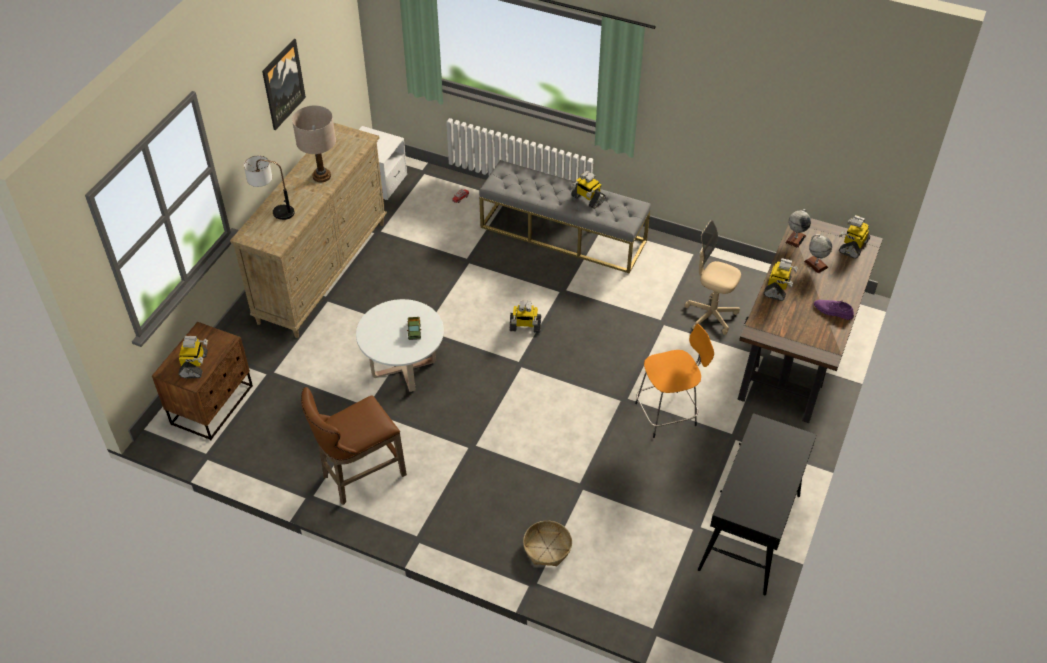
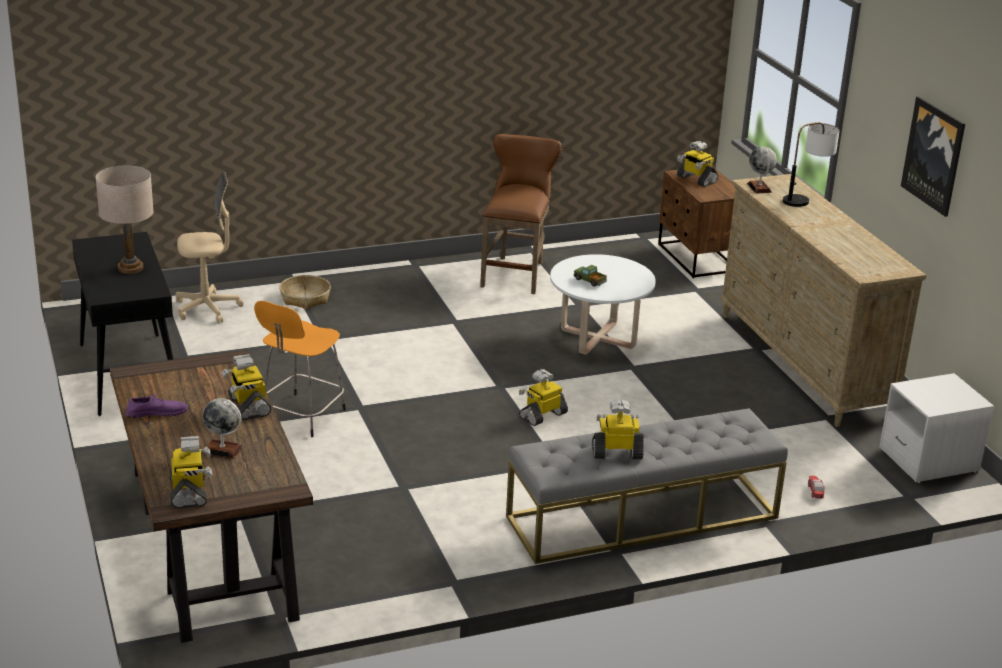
camera: 135 degrees right, 20 degrees down
(321, 176) = (829, 234): beige table lamp -> beige table lamp (130, 268)
(710, 316) = (353, 521): beige office chair -> beige office chair (207, 308)
(795, 239) = (277, 466): globe -> globe (759, 188)

